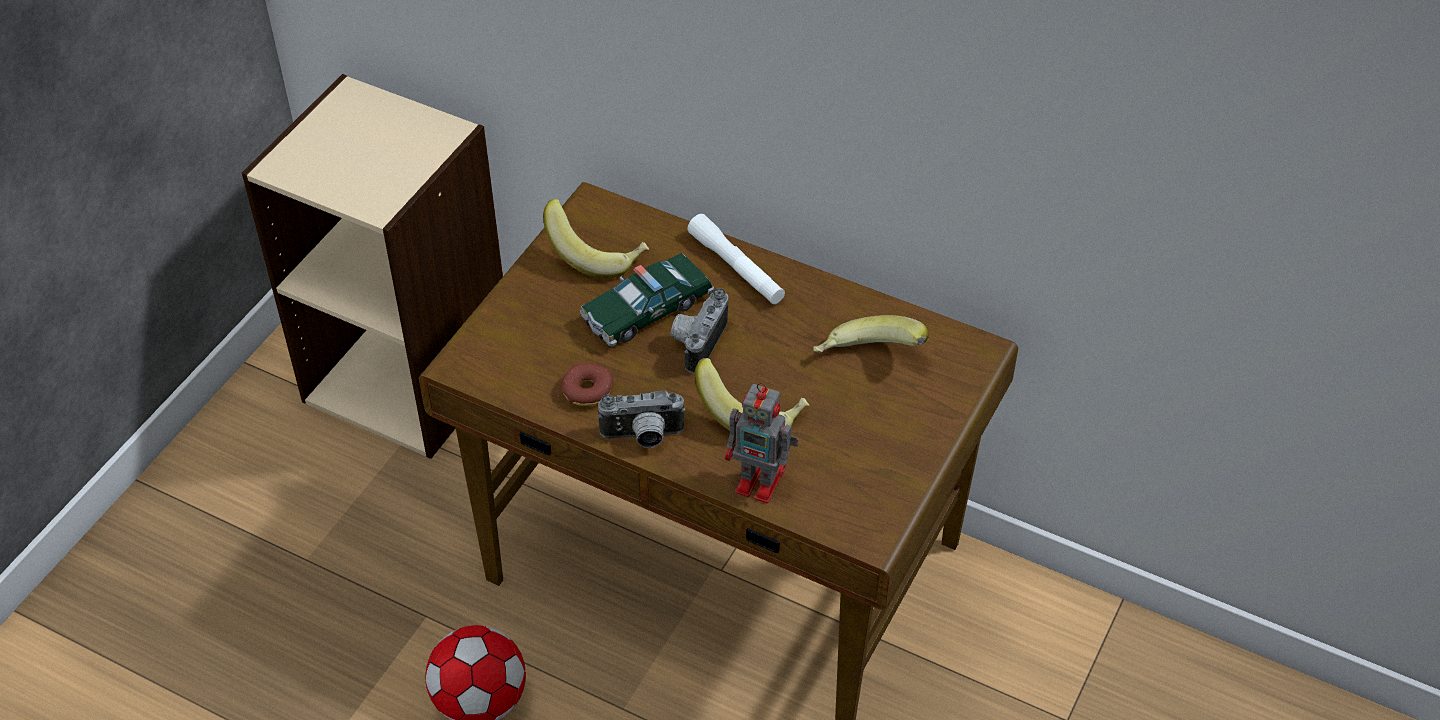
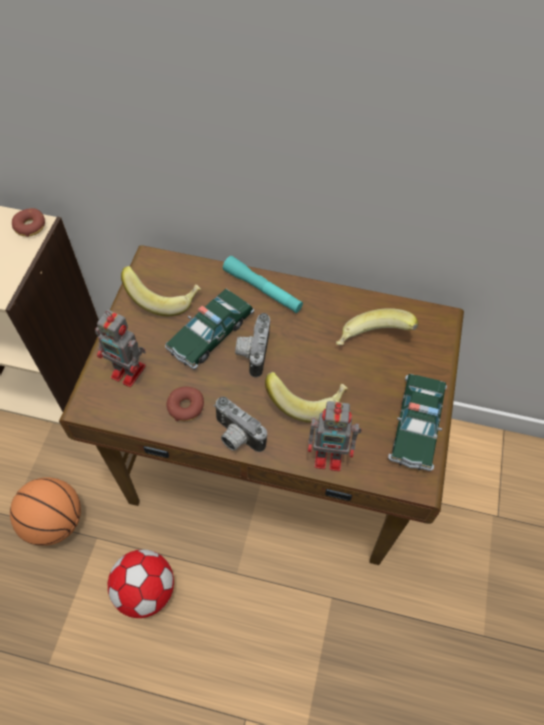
camera: 15 degrees left, 10 degrees up
(370, 581) = (55, 521): none -> basketball
(439, 131) = (30, 226): none -> donut
(525, 336) = (130, 372): none -> toy robot
(642, 437) = (236, 437): camera -> camera turned 60 degrees clockwise
(736, 268) = (262, 290): white flashlight -> turquoise flashlight
(891, 472) = (416, 426): none -> toy car

